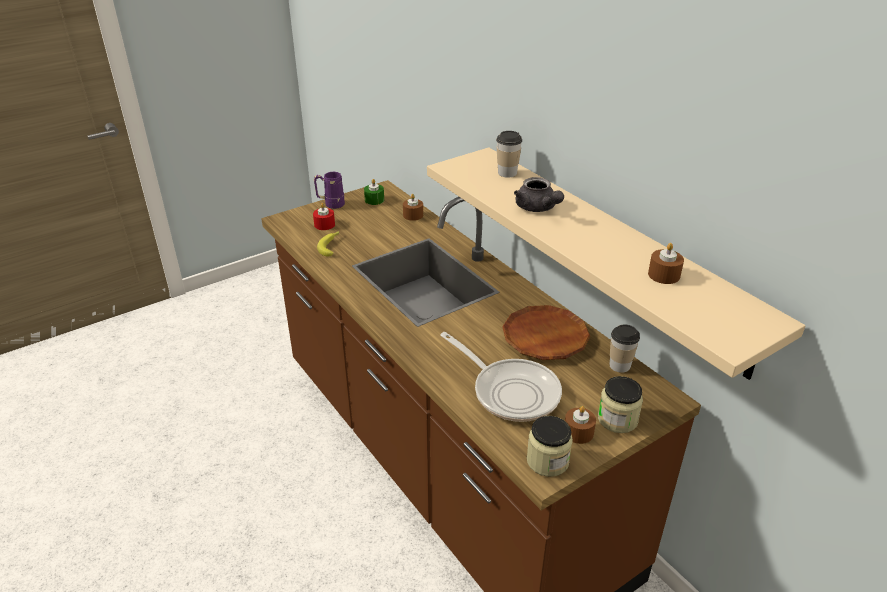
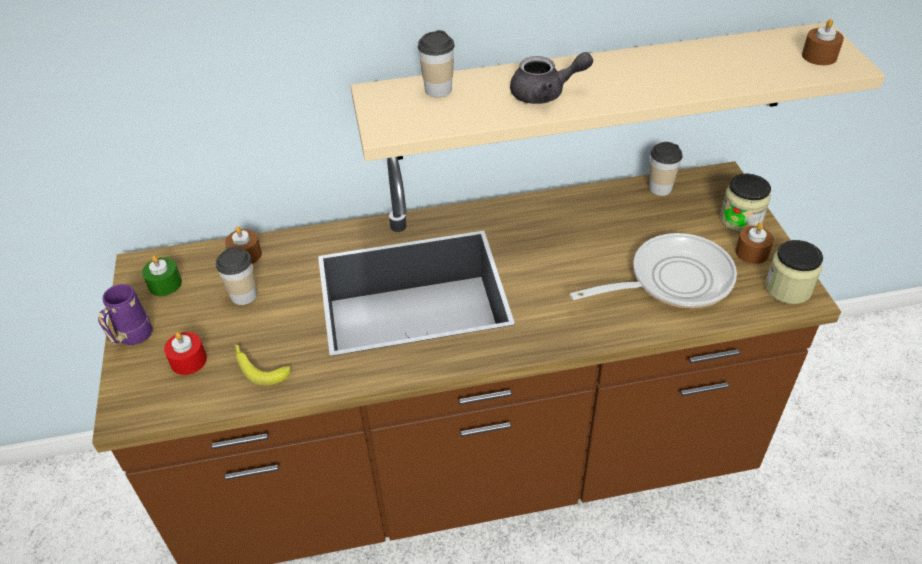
camera: 65 degrees left, 10 degrees up
(380, 225) = (244, 295): none -> cup
(545, 337) = (590, 223): brown plate -> none
(664, 275) = (725, 60): brown candle -> brown candle (819, 56)

